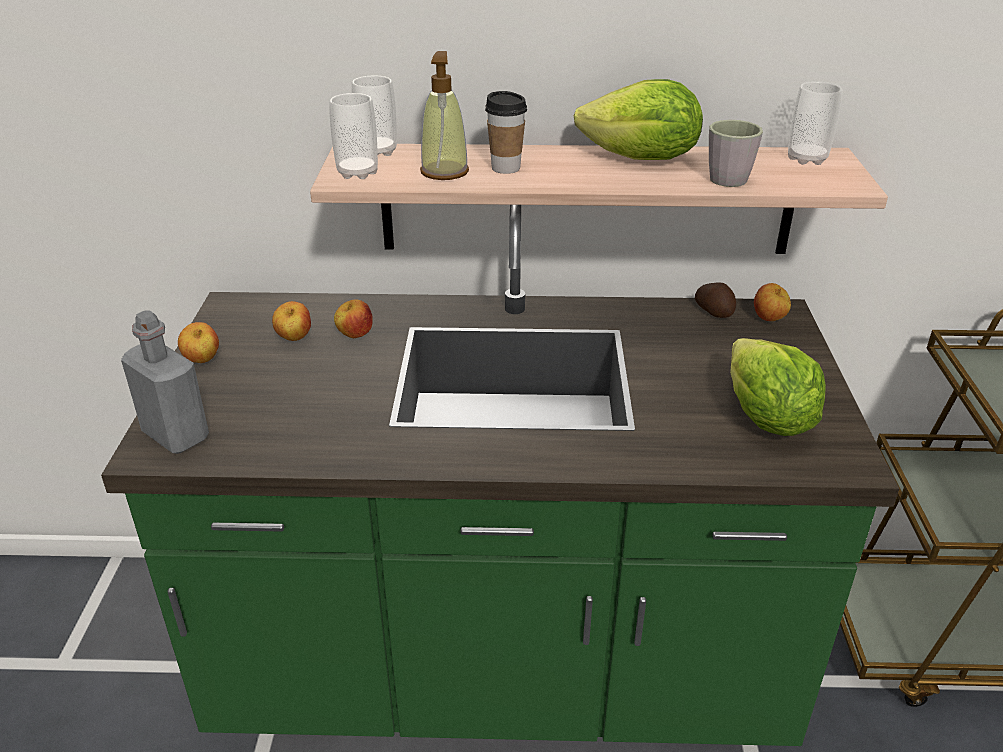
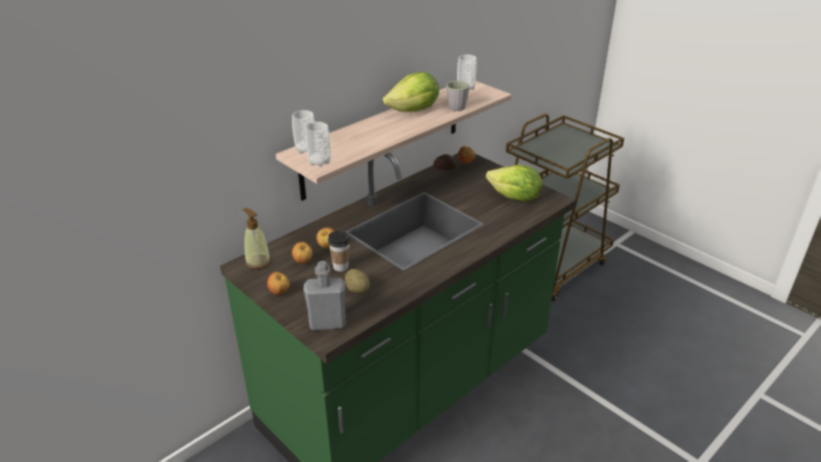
camera: 45 degrees left, 0 degrees up
(286, 414) = (357, 289): none -> potato
(444, 171) = (353, 146): soap dispenser -> soap dispenser (258, 261)
(506, 168) = (373, 135): cup -> cup (340, 266)

